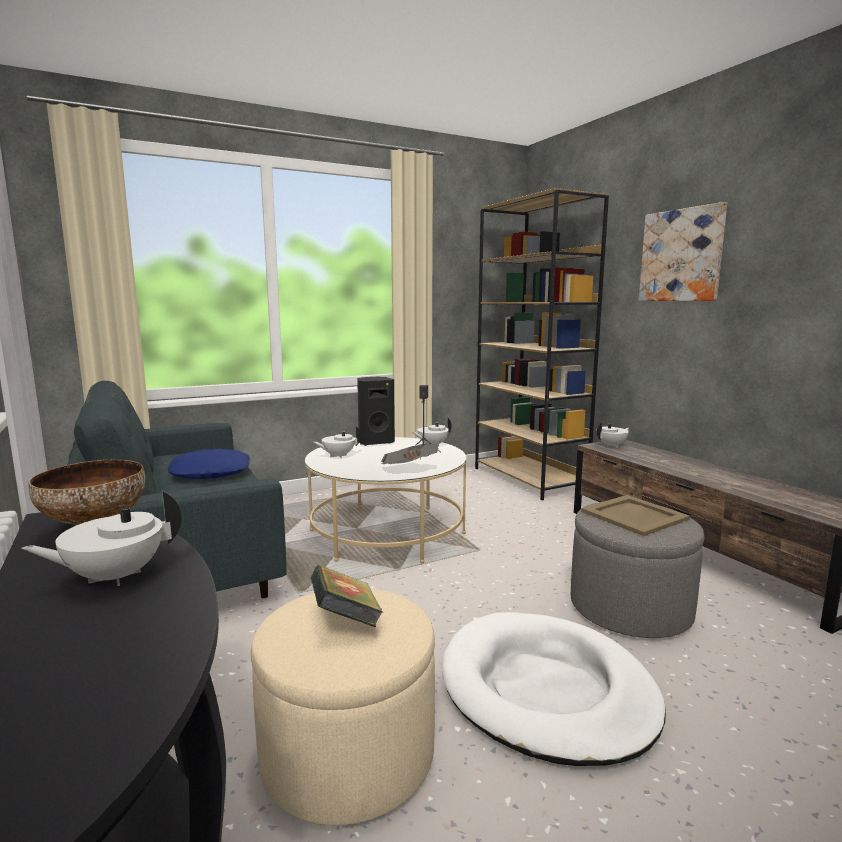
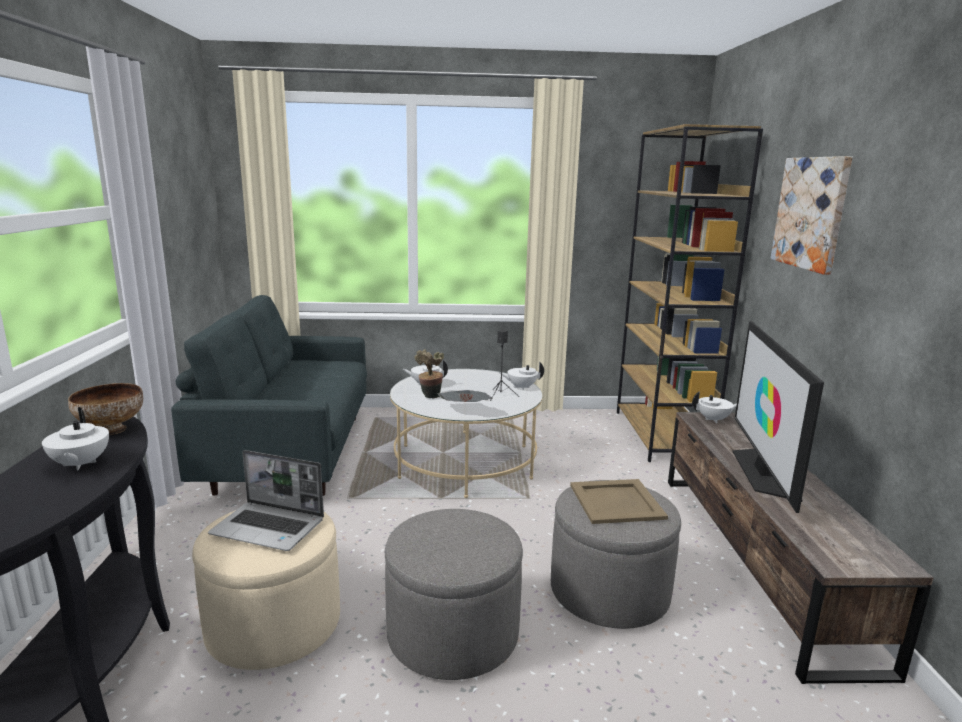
camera: 25 degrees right, 5 degrees up
(114, 577) = (80, 464): white teapot -> white teapot turned 105 degrees counterclockwise
(211, 473) = (318, 383): blue pillow -> none
(345, 620) = (269, 527): book -> laptop
(358, 465) = (430, 397): none -> potted plant
(375, 442) = (475, 375): black speaker -> none
(546, 691) = (453, 633): white dog bed -> grey ottoman
(699, 472) = (762, 472): none -> television

